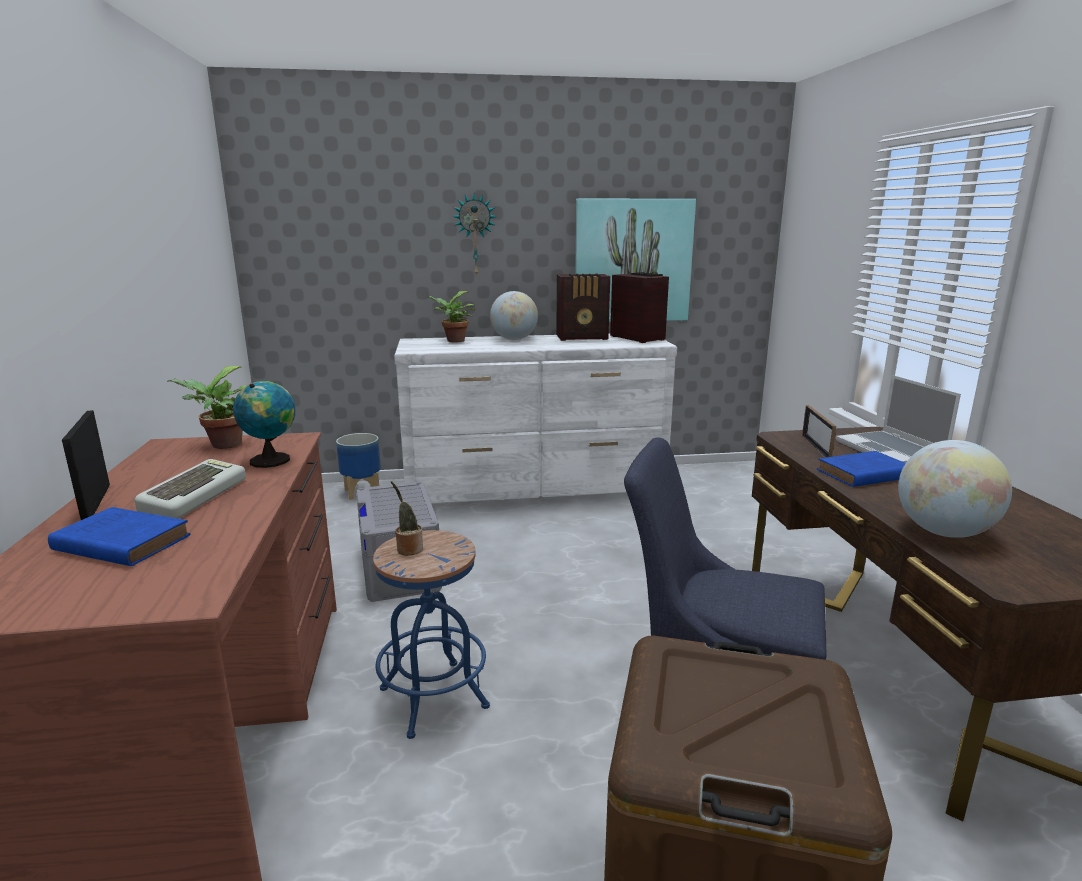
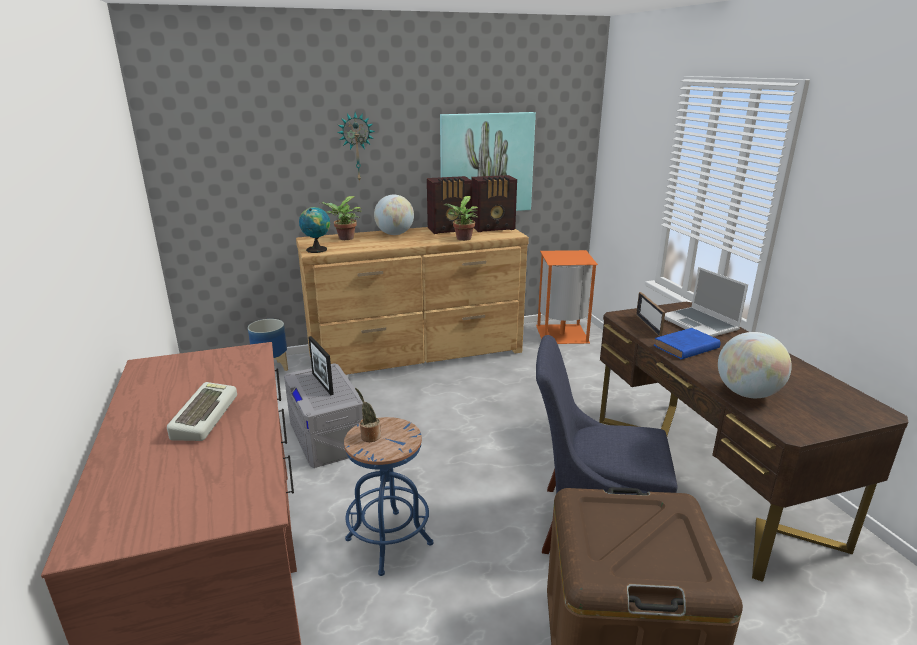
camera: 10 degrees left, 5 degrees up
(96, 503) = (124, 430): picture frame -> picture frame (322, 383)
(119, 542) = (170, 466): blue book -> none
(223, 445) = (196, 362): potted plant -> potted plant (462, 239)
(272, 460) = (247, 374): globe -> globe (317, 249)
(535, 488) = (417, 353): white dresser -> brown dresser
(637, 338) = (494, 228): radio -> radio turned 120 degrees clockwise
(724, 479) = (562, 334): none -> orange trash can

